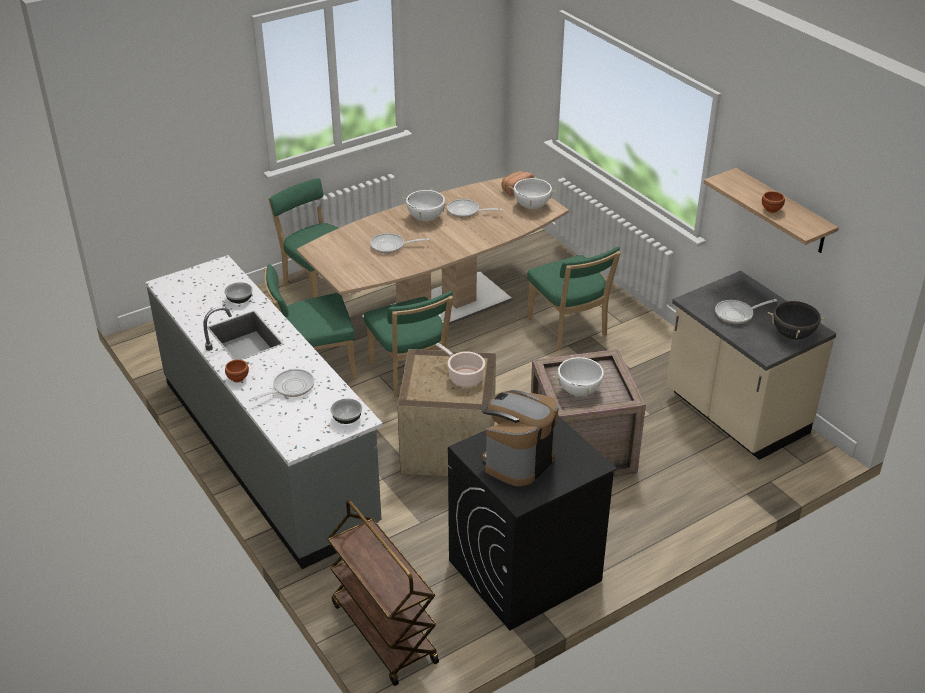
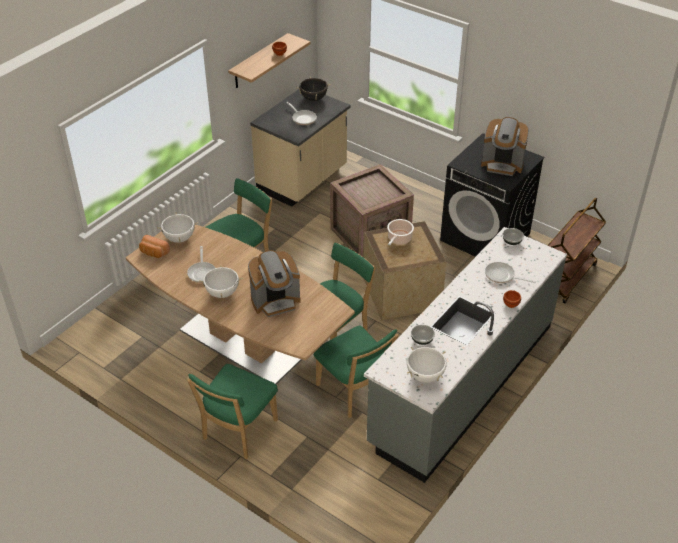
camera: 110 degrees left, 5 degrees up
(390, 246) = (276, 301): frying pan -> coffee machine
(579, 391) = (379, 193): white cooking pot -> white cooking pot (425, 376)

